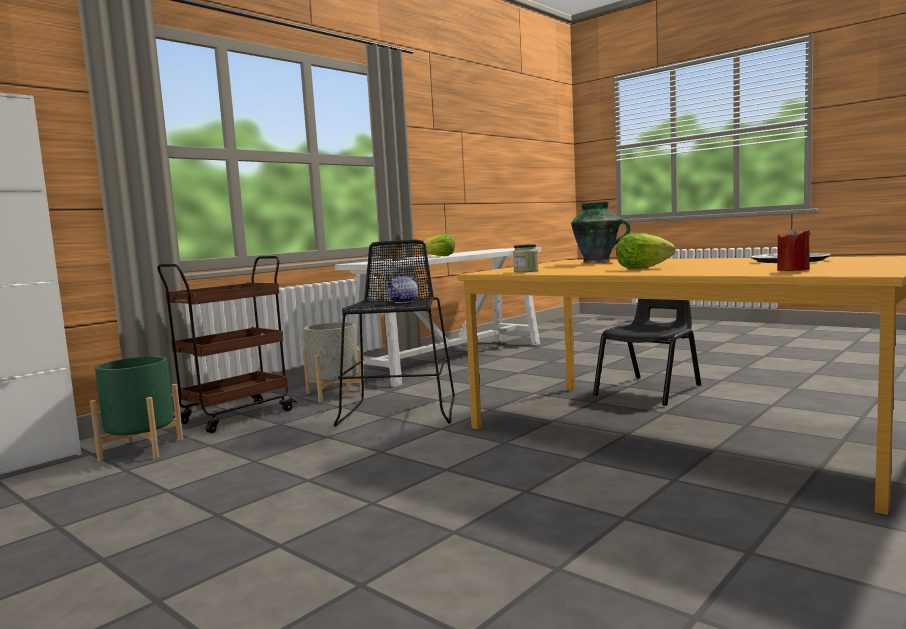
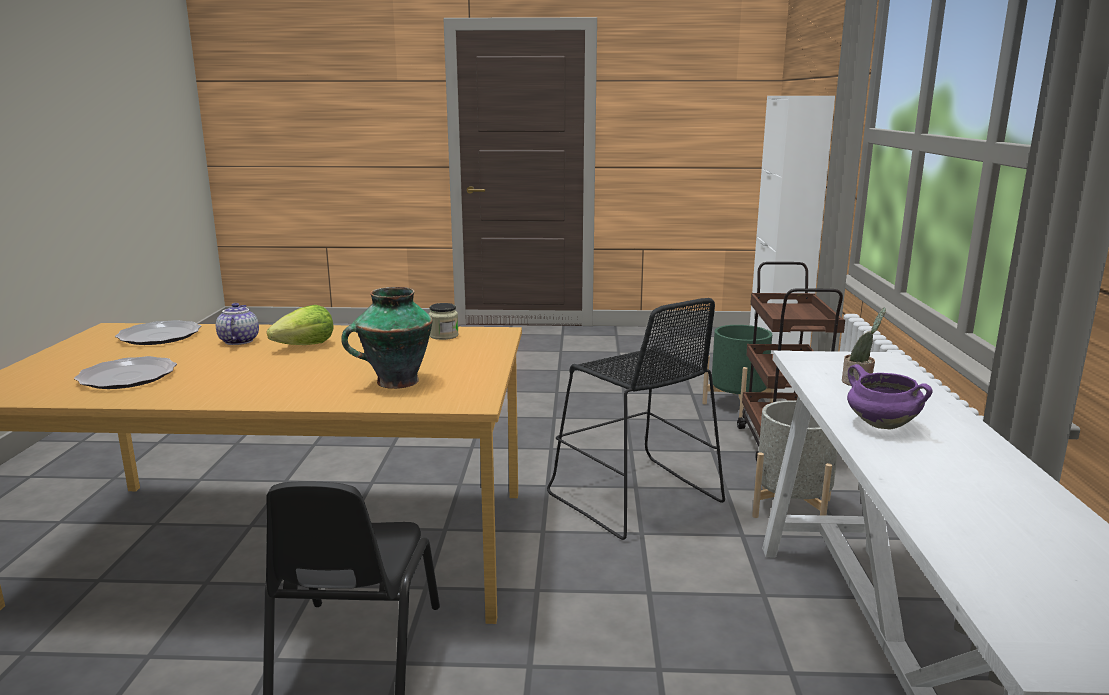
camera: 140 degrees right, 10 degrees up
(404, 302) = (622, 365): teapot -> teapot (238, 341)
(439, 256) = (880, 425): lettuce -> purple cooking pot
(793, 270) = (159, 336): red candle -> plate

